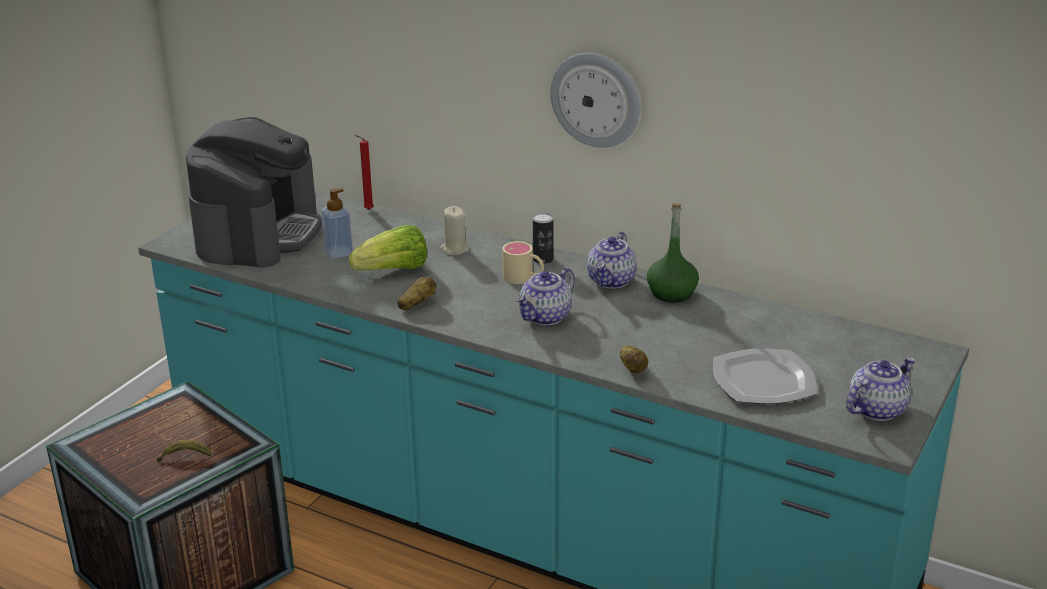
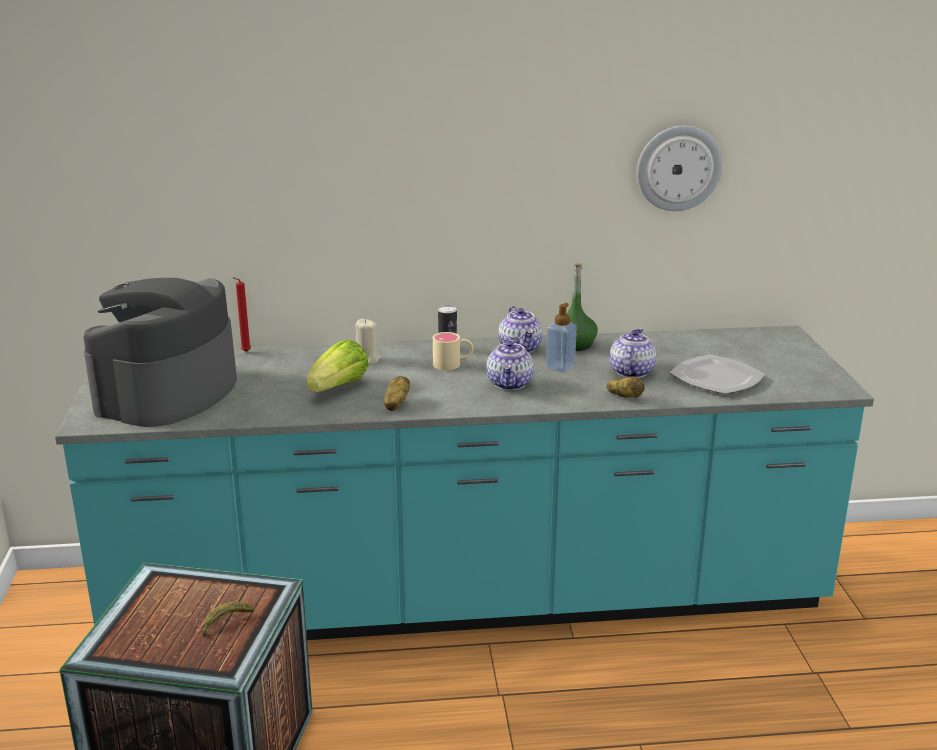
camera: 35 degrees left, 5 degrees down
(258, 233) = (167, 393): coffee machine -> coffee machine turned 135 degrees counterclockwise
(338, 252) = (268, 388): soap dispenser -> soap dispenser (560, 367)
(596, 99) = (477, 194): wall clock -> wall clock (678, 168)
(876, 409) = (806, 373): teapot -> teapot (631, 372)

